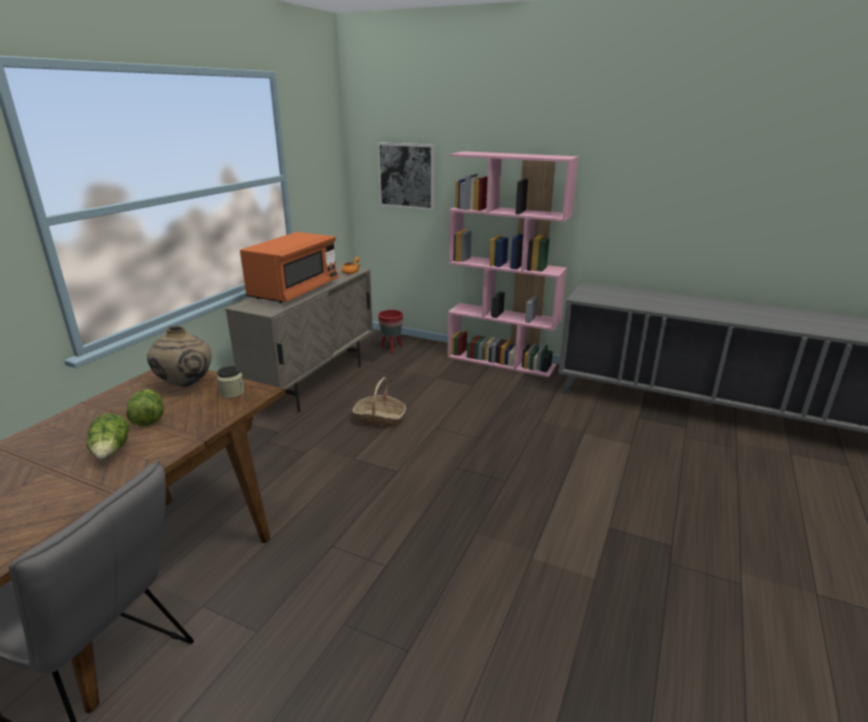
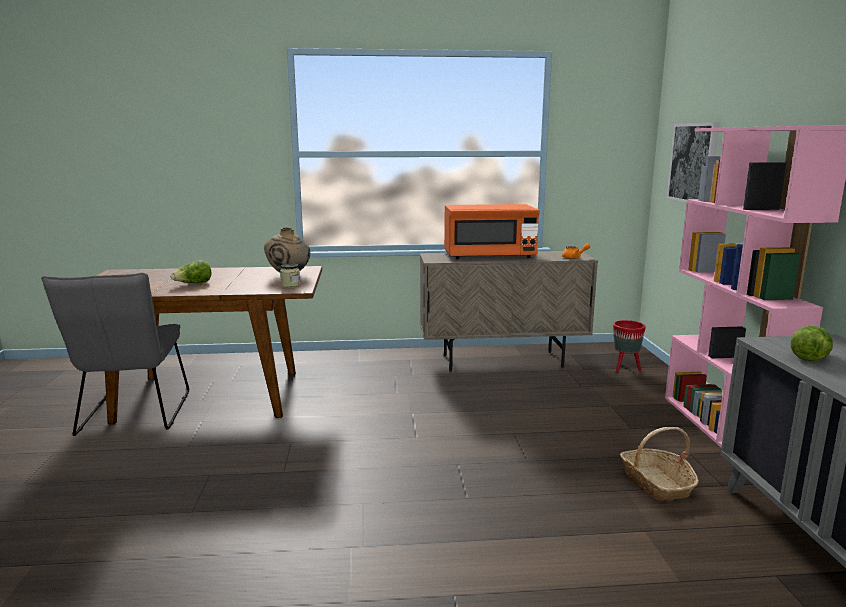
camera: 60 degrees right, 10 degrees down
(147, 418) = (238, 280): lettuce -> lettuce (808, 356)
(380, 418) = (488, 404): basket -> basket (656, 483)

